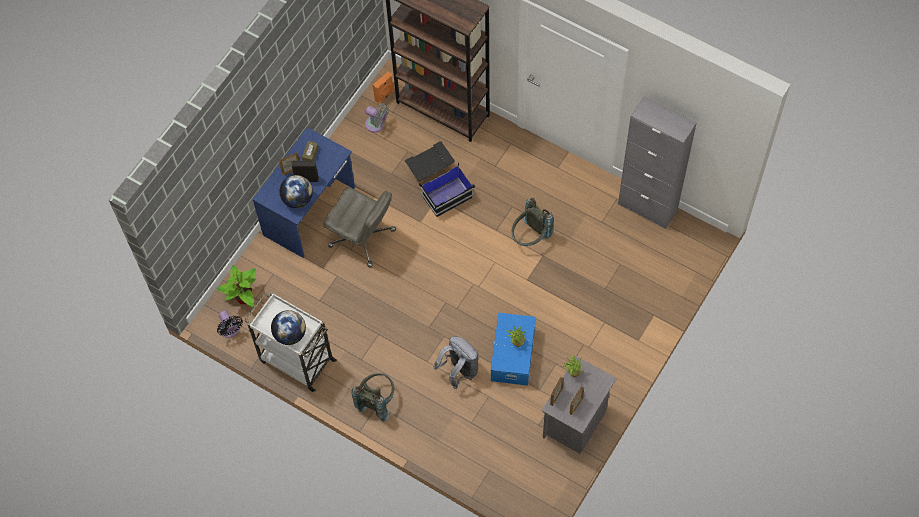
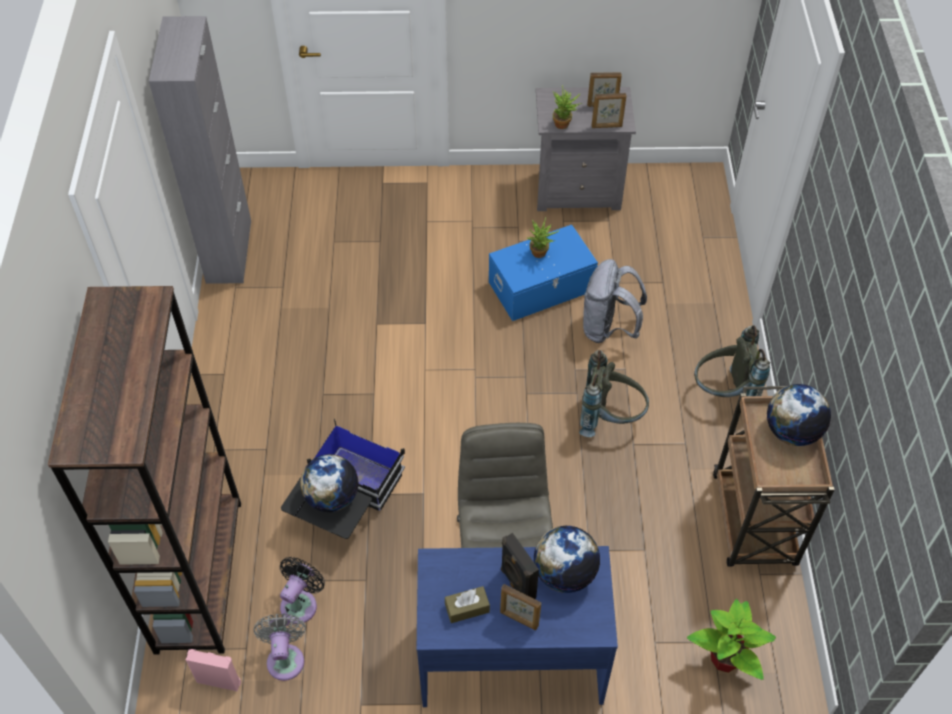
camera: 125 degrees left, 10 degrees down
(230, 330) = (788, 642): black fan -> black fan (301, 603)
(296, 360) = (754, 522): white cart -> brown cart
(384, 96) = (219, 680): orange speaker -> pink speaker
(432, 165) = (331, 497): none -> globe
(530, 237) = (358, 350): grey backpack -> grey backpack (610, 418)

